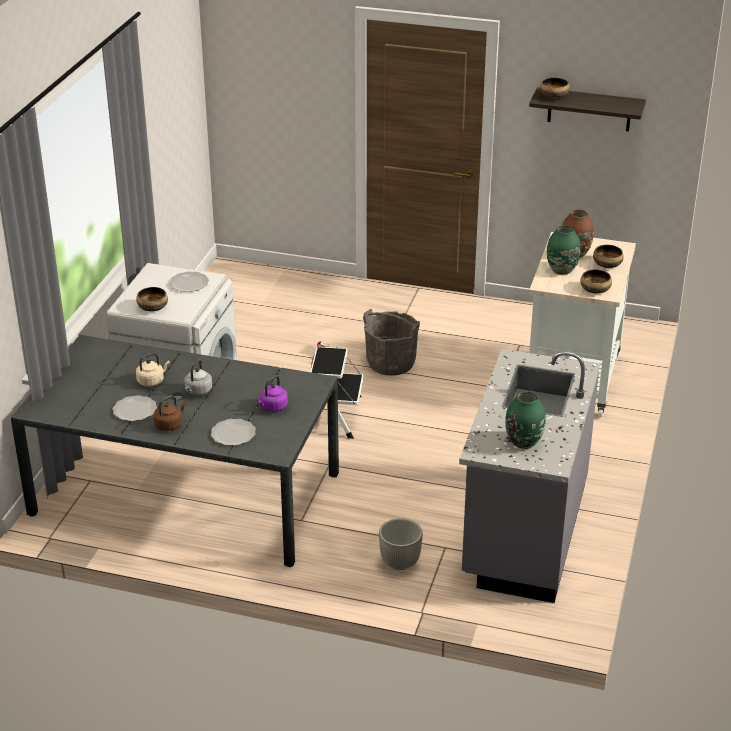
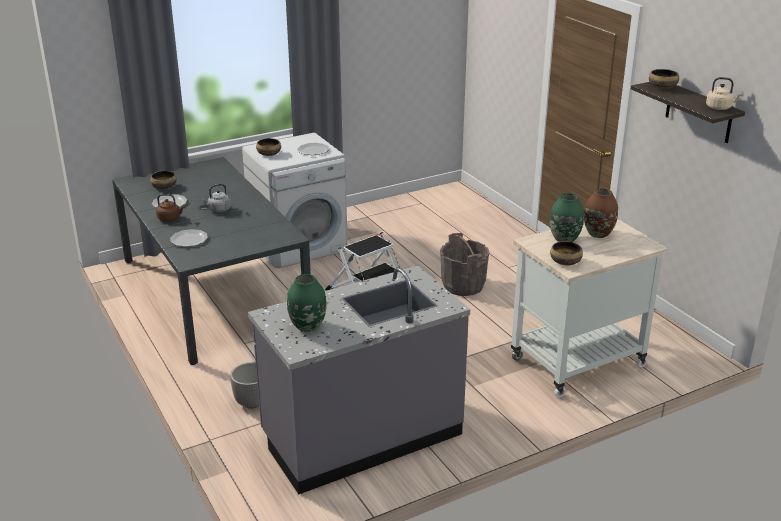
camera: 45 degrees right, 5 degrees down
(152, 381) = (208, 194): beige kettle -> beige kettle (720, 108)
(272, 407) = (238, 237): purple kettle -> none
(607, 264) = (612, 251): bowl -> bowl (164, 187)

